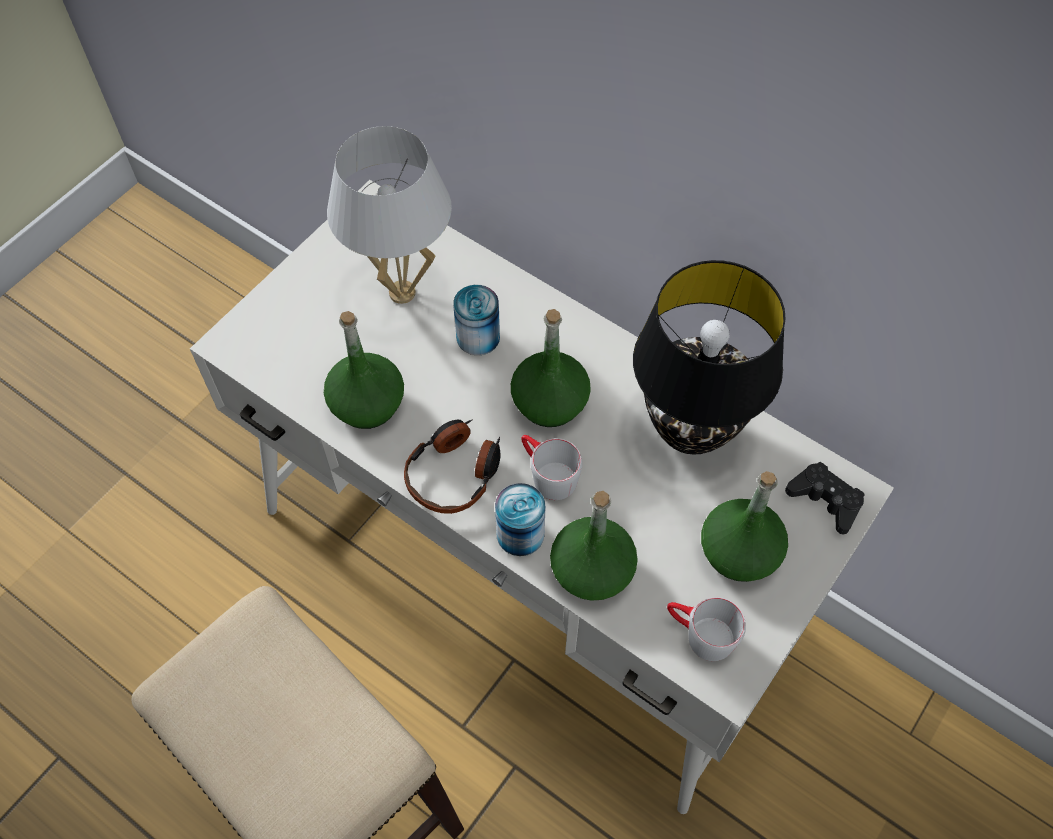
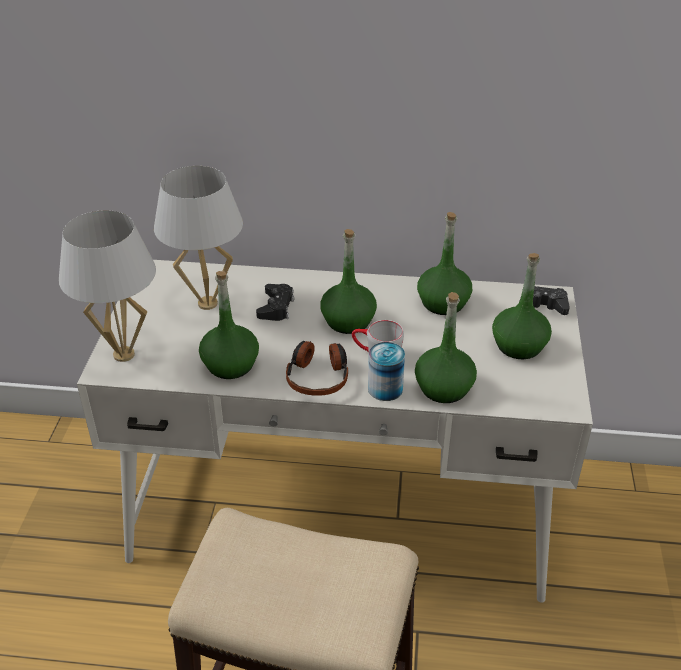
camera: 30 degrees left, 20 degrees down
(261, 330) = (123, 355): none -> white table lamp
(478, 337) = (276, 307): can -> black game controller
(692, 430) = (443, 303): black table lamp -> green bottle
(699, 634) = (532, 391): grey mug -> none

